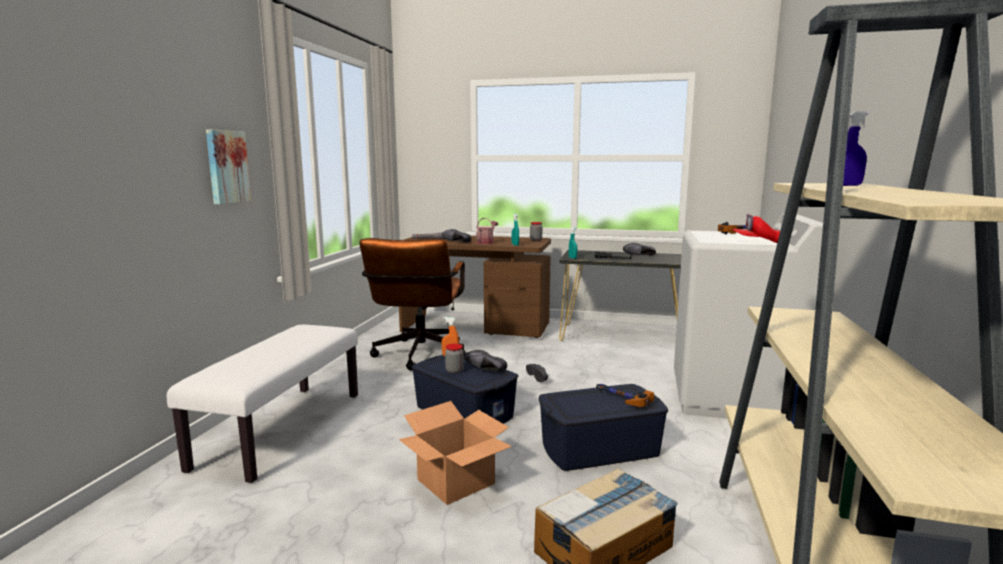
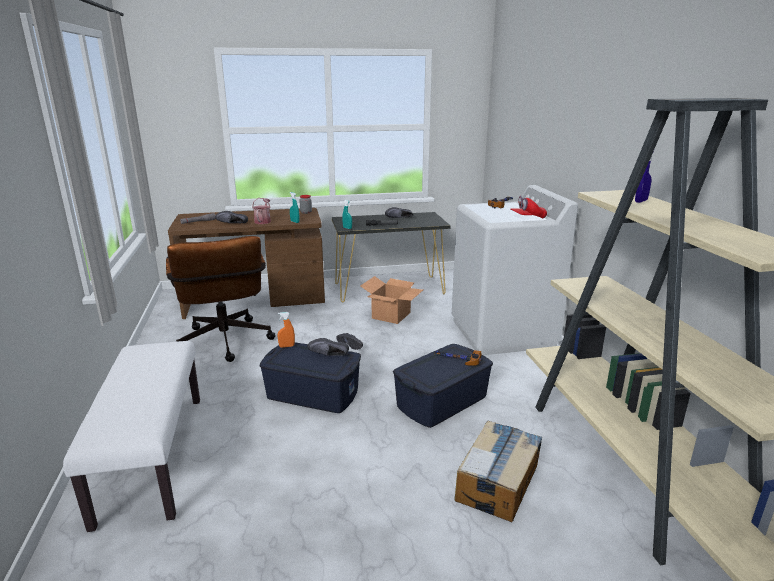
camera: 25 degrees left, 10 degrees up
(226, 167) = (29, 195): picture -> none
(454, 371) = (304, 362): jar -> none
(456, 481) = (356, 461): cardboard box -> cardboard box (391, 315)

